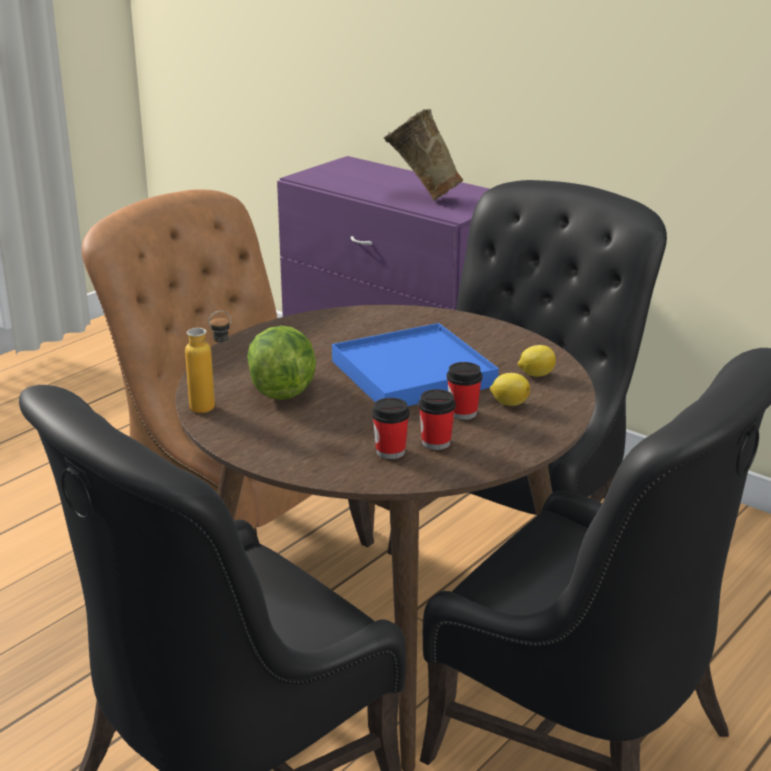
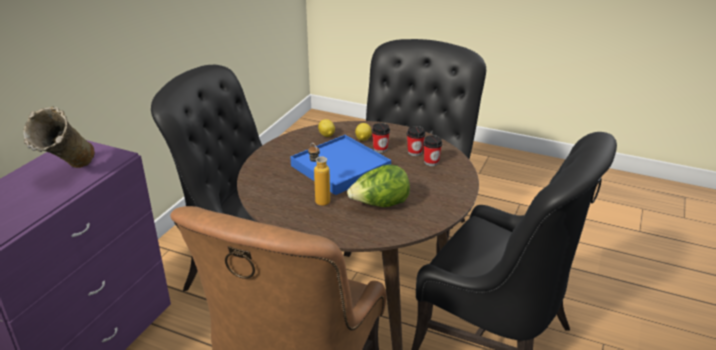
camera: 105 degrees left, 5 degrees up
(213, 406) = (416, 224): bottle -> bottle (319, 199)

